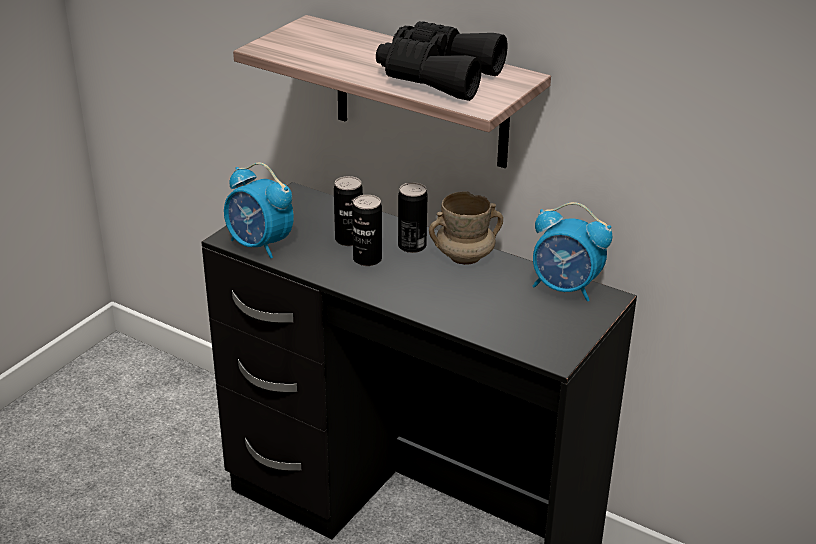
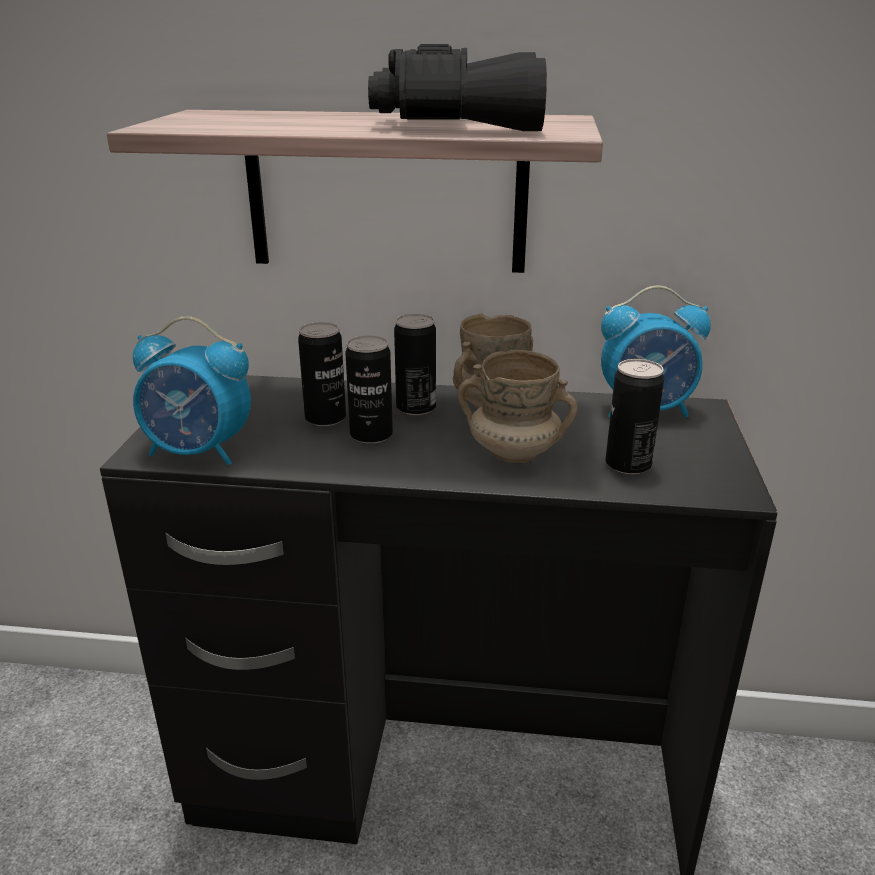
camera: 25 degrees left, 5 degrees down
(443, 295) = (513, 453): none -> beige mug
(508, 323) = (628, 464): none -> can

